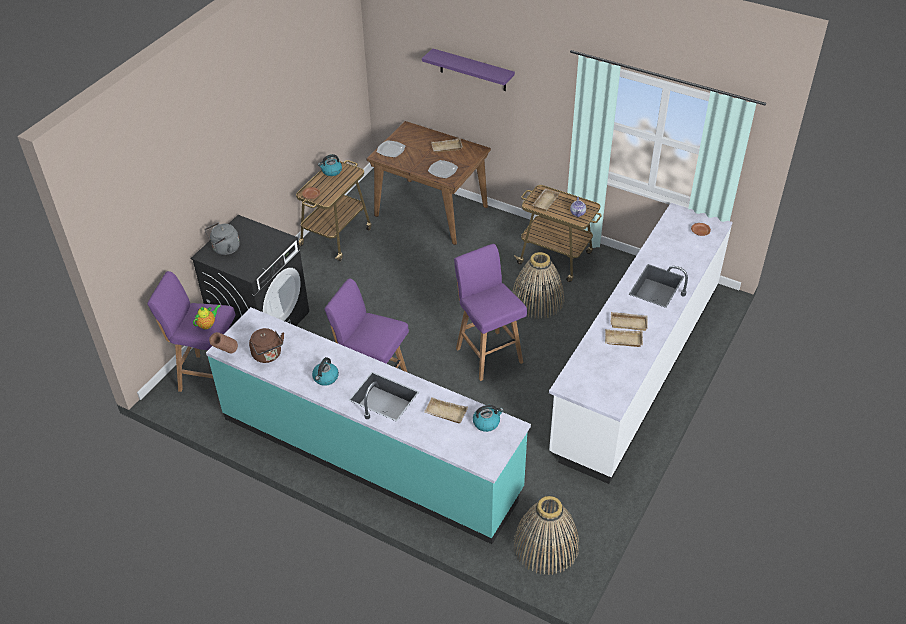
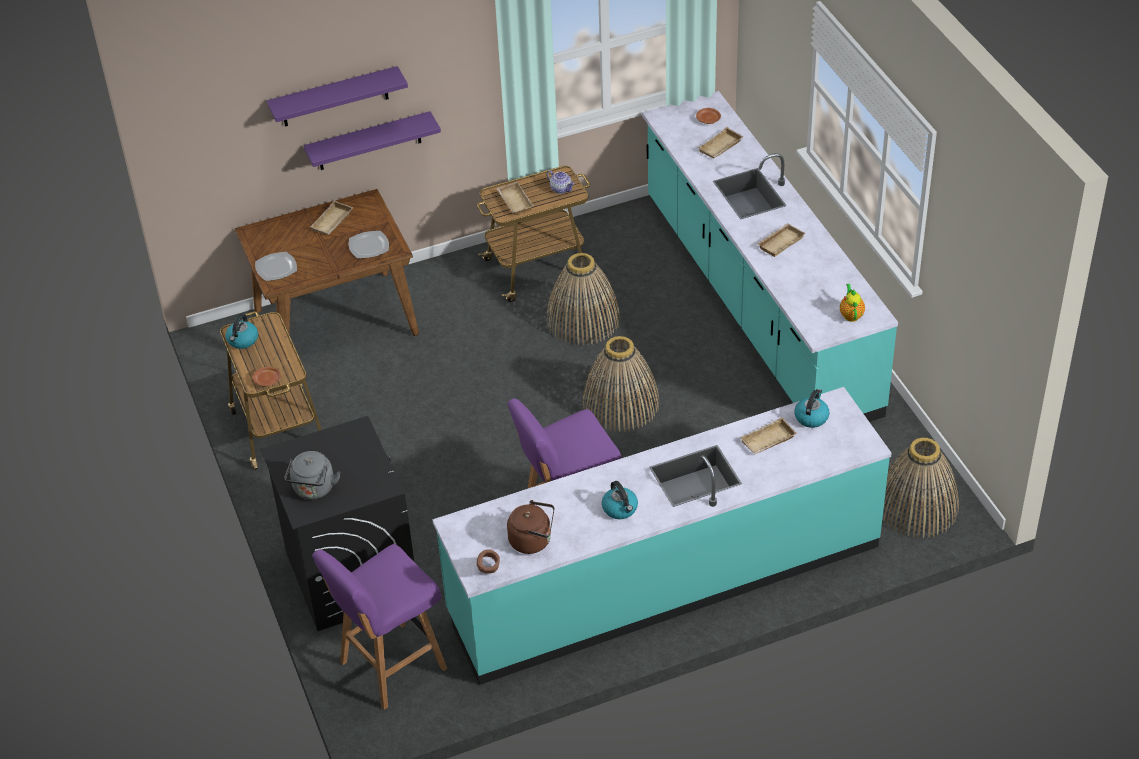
camera: 50 degrees left, 0 degrees up
(208, 324) = (405, 578): teapot -> teapot (851, 315)
(488, 354) = (620, 404): purple stool -> basket
(489, 113) = (369, 141): none -> purple shelf
(622, 341) = (800, 261): beige tray -> beige tray (721, 147)
(636, 367) = (757, 305): white counter -> turquoise counter

